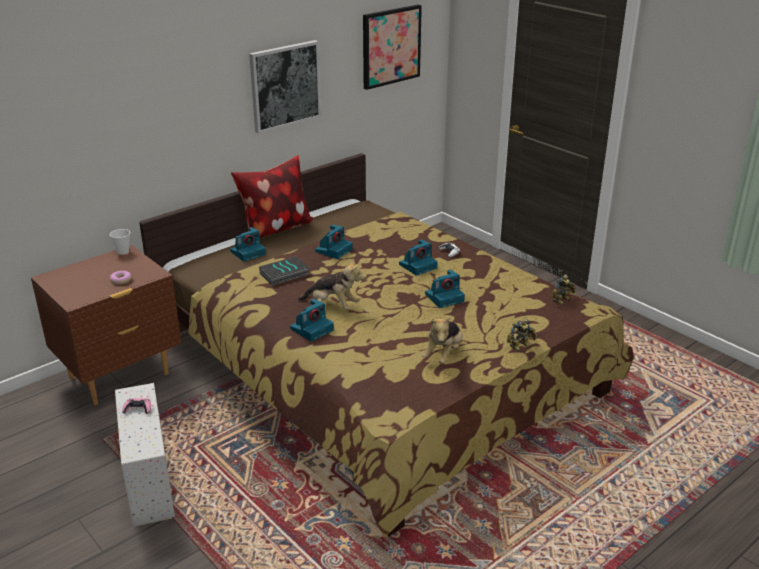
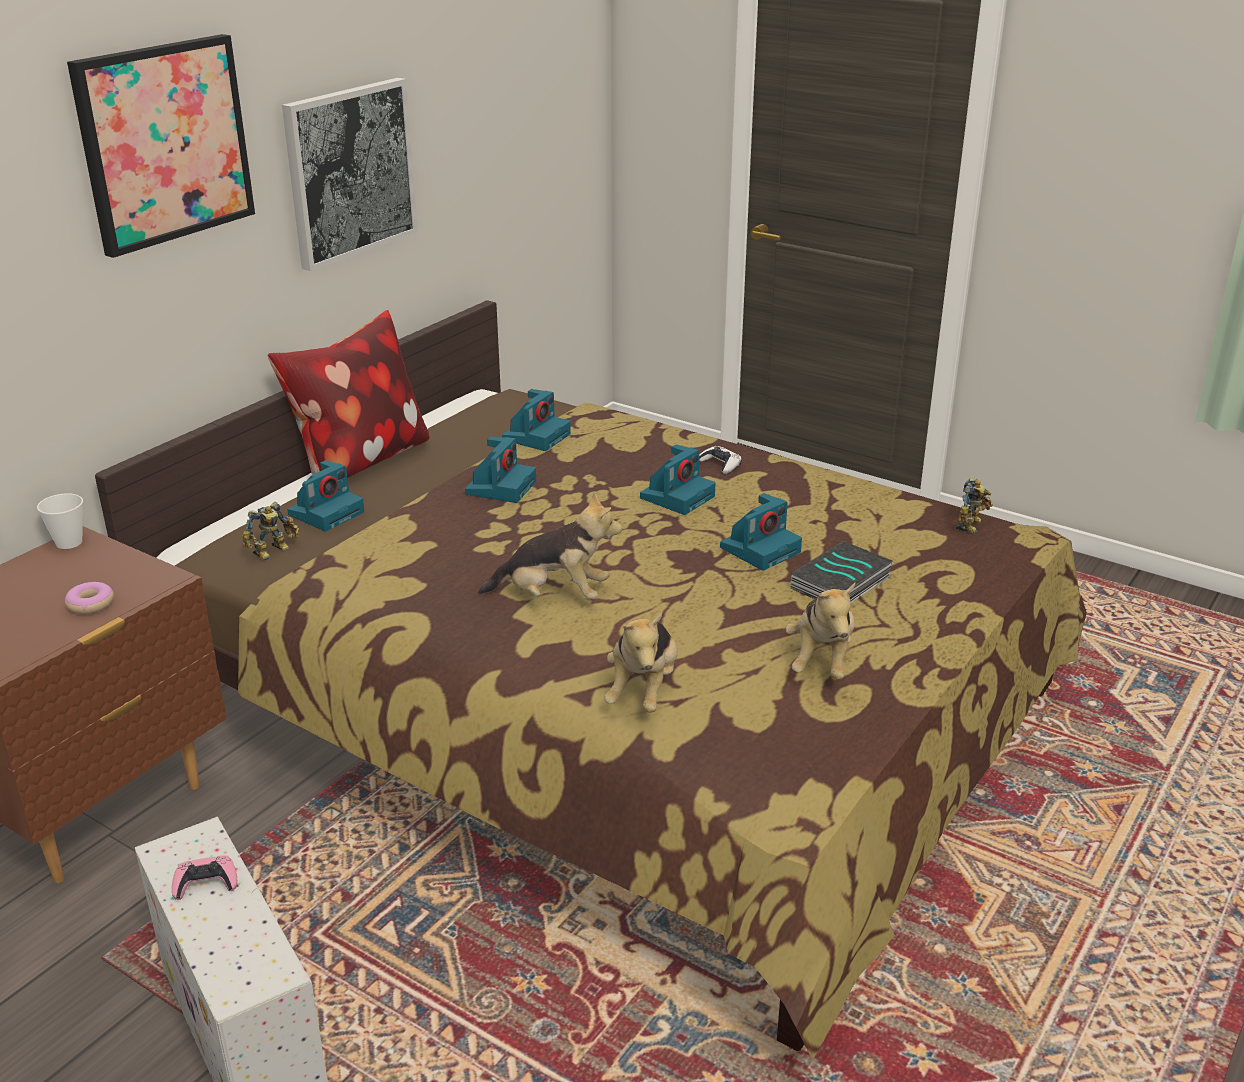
camera: 15 degrees left, 0 degrees up
(284, 274) = (425, 546): book -> book (841, 583)
(312, 329) = (537, 648): camera -> camera (537, 436)
(351, 355) = (643, 690): none -> plush toy
(390, 46) = (523, 90): picture -> picture (164, 143)
(521, 346) = (953, 622): toy robot -> toy robot (274, 552)

